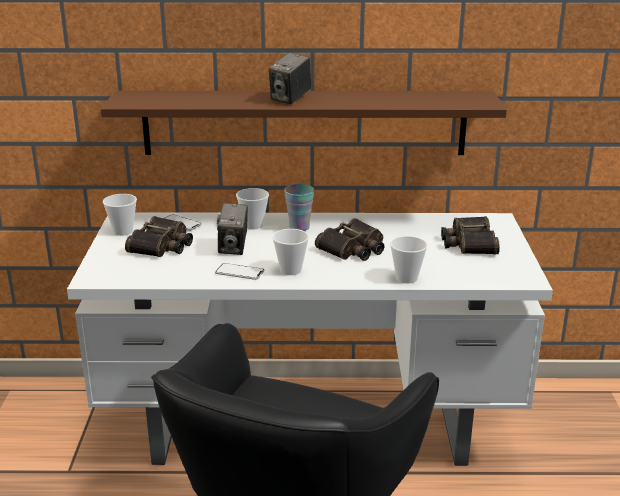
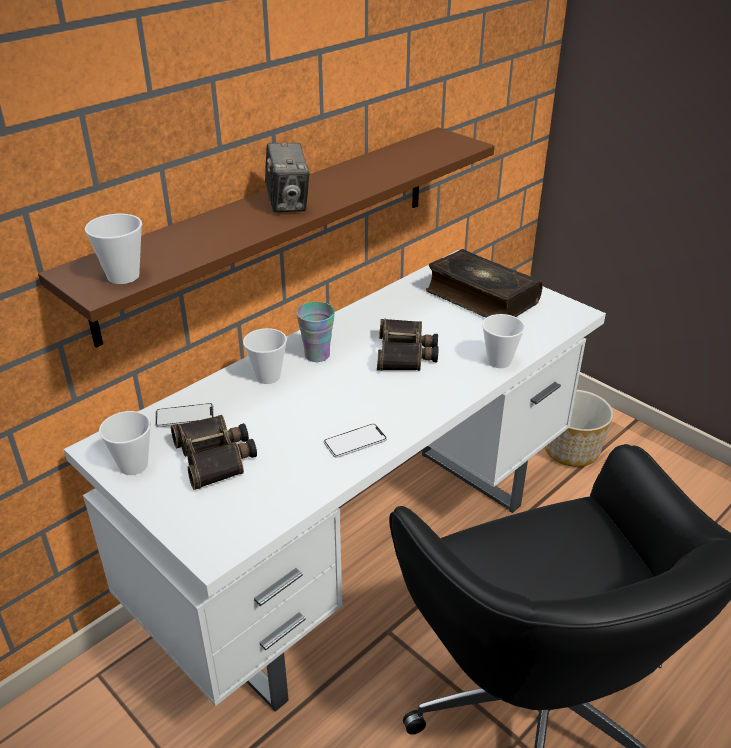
camera: 45 degrees left, 10 degrees up
(233, 248) = (297, 415): camera -> none
(291, 270) = (396, 410): cup -> cup (123, 276)
(468, 243) = (480, 297): binoculars -> book
(573, 458) = (571, 449): none -> planter

